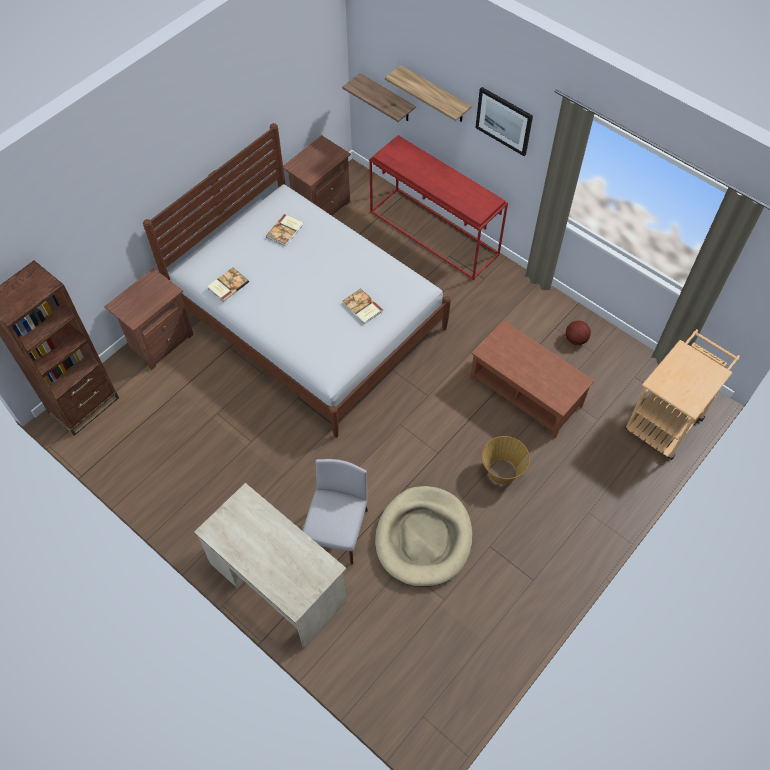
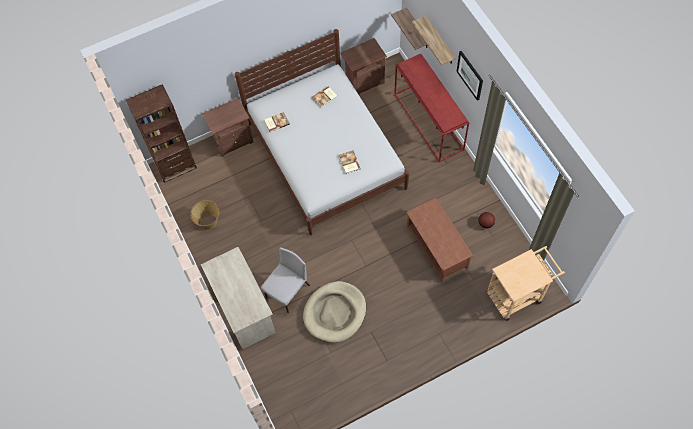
camera: 25 degrees right, 5 degrees up
(501, 472) = (398, 291): basket -> basket (208, 222)

